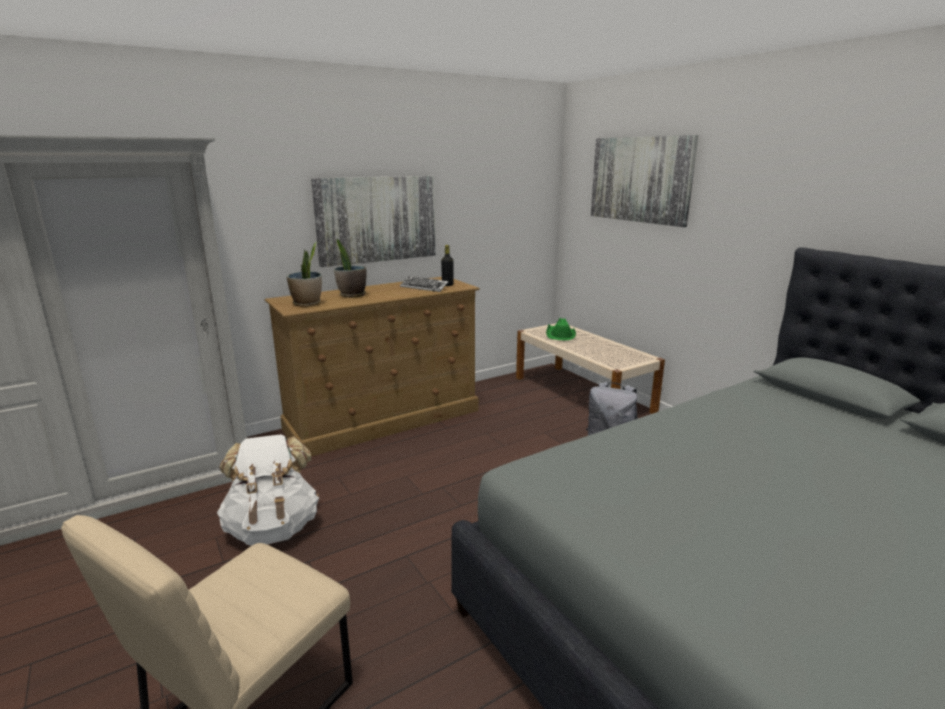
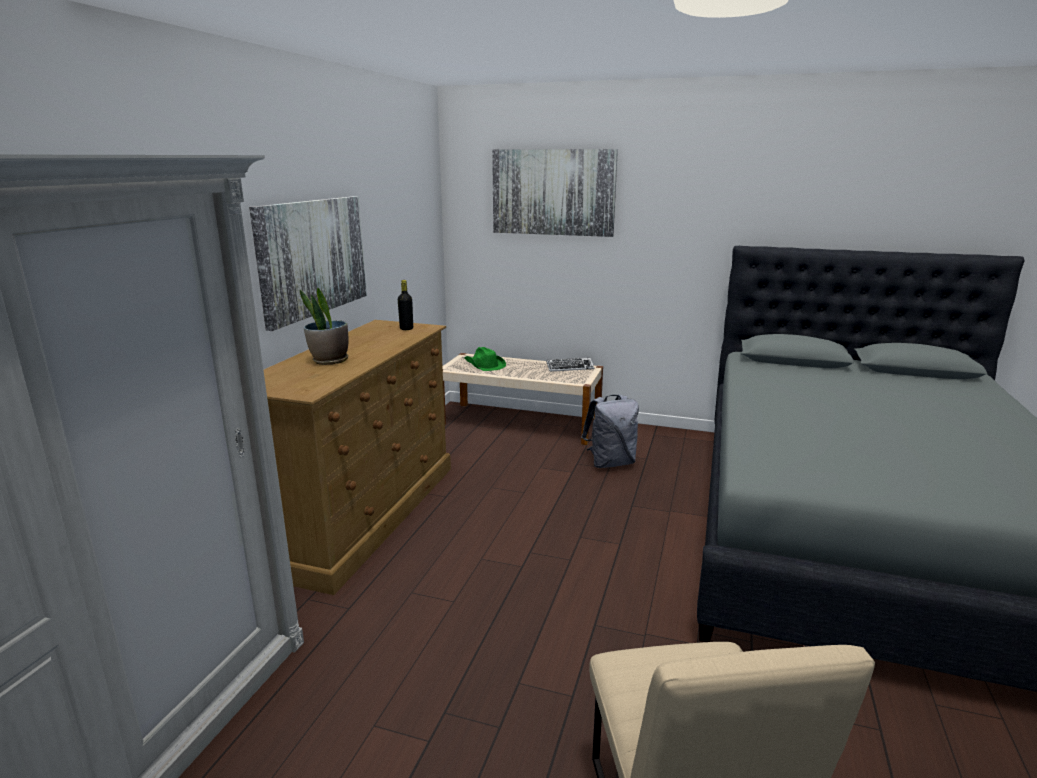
camera: 40 degrees left, 0 degrees up
(273, 528) = (427, 676): white backpack -> none
(307, 304) = (302, 382): potted plant -> none
(424, 287) = (388, 336): keyboard -> keyboard (570, 368)

